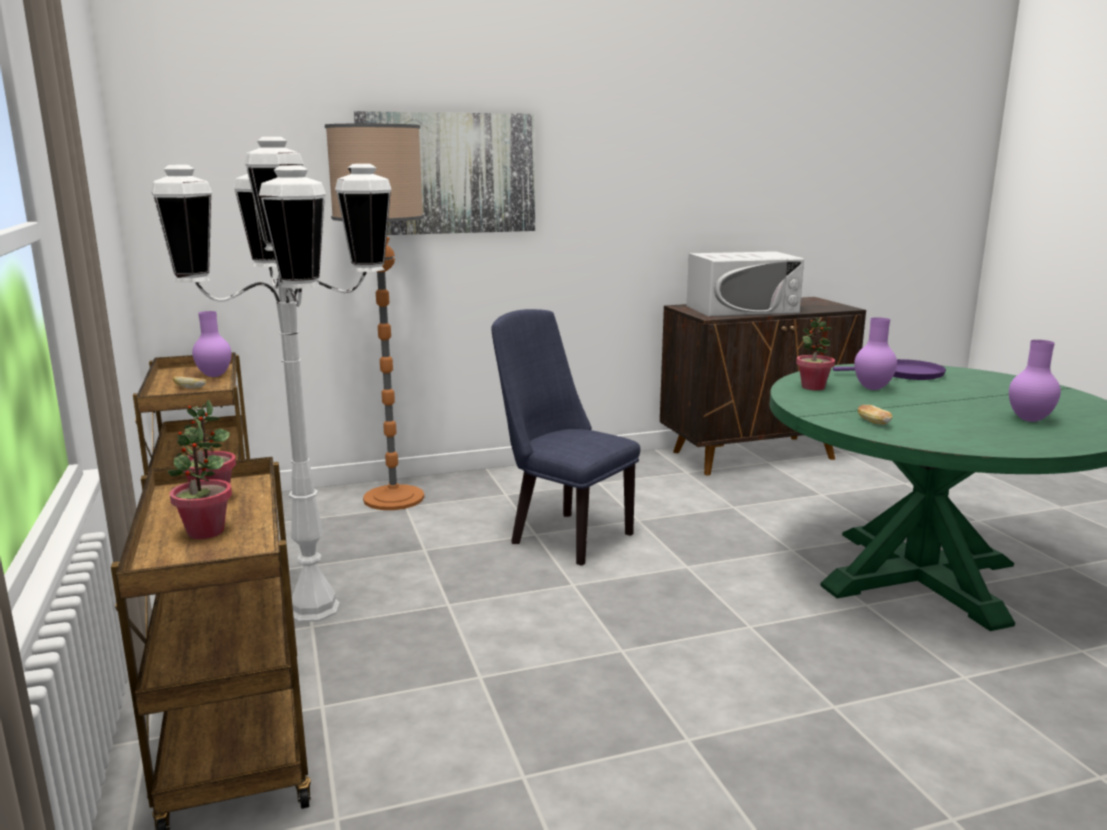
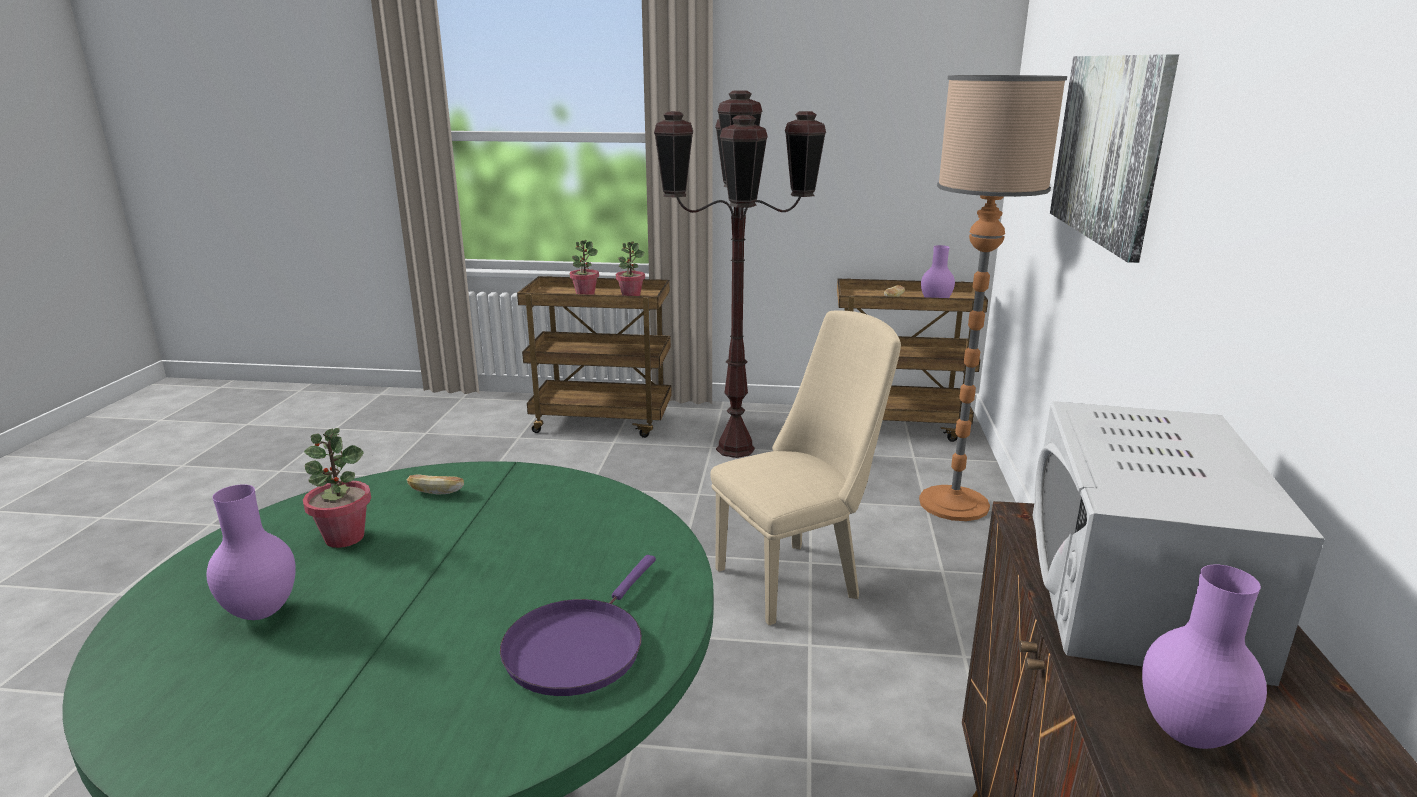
camera: 115 degrees right, 5 degrees up
(312, 610) = (734, 449): white floor lamp -> brown floor lamp
(563, 535) = (796, 578): blue chair -> beige chair
(813, 387) = (604, 517): potted plant -> potted plant (344, 537)
(871, 388) = (547, 562): purple vase -> purple vase (1189, 734)

